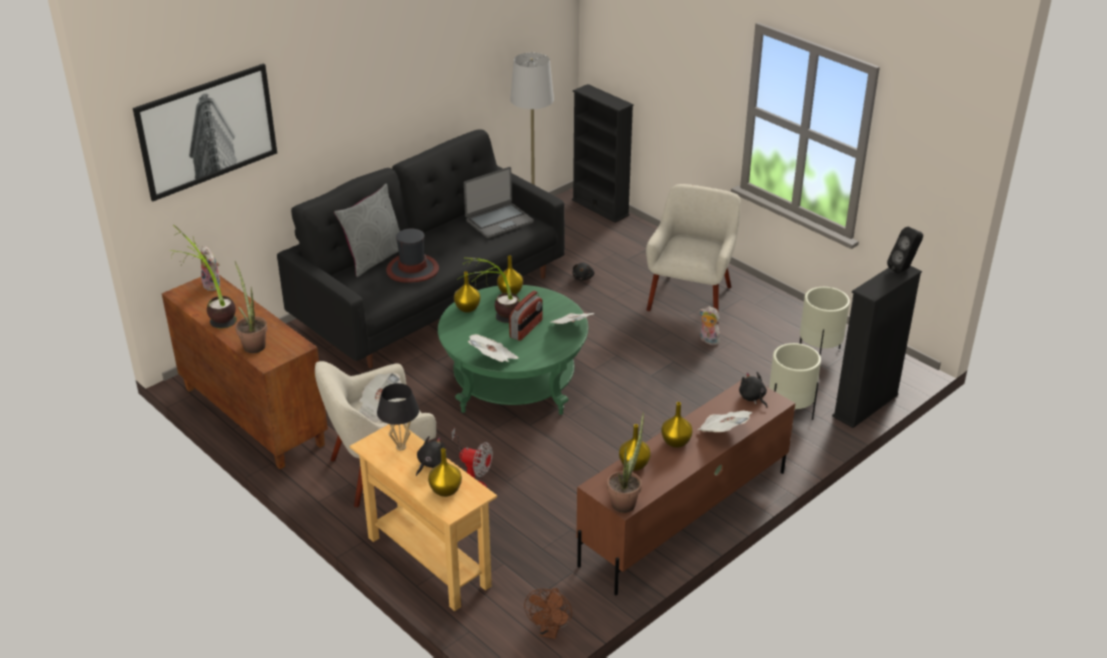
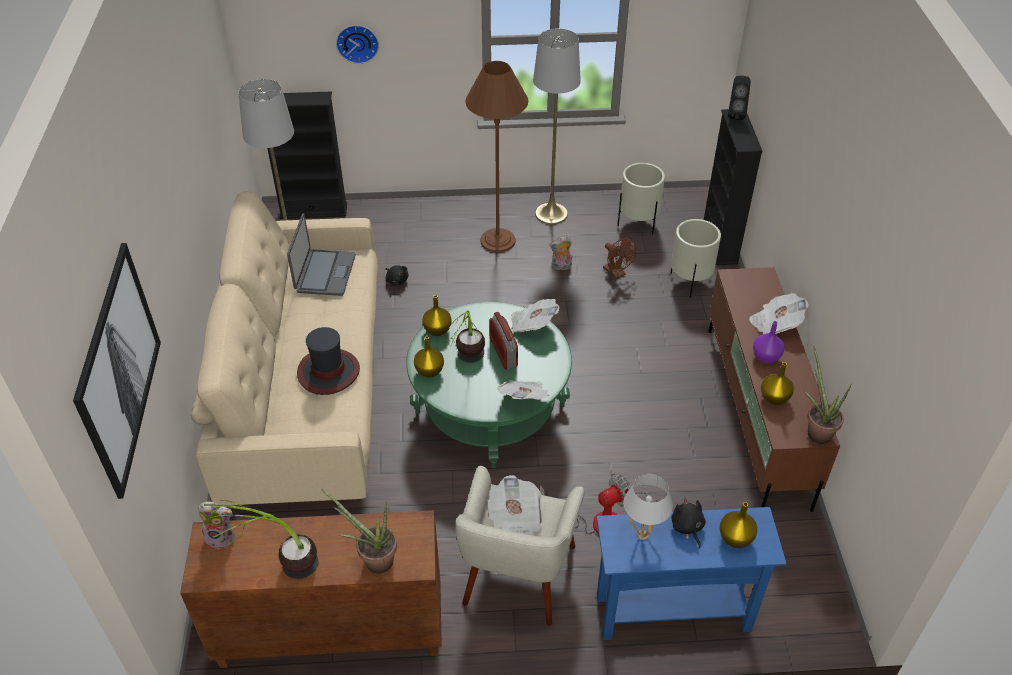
camera: 50 degrees left, 10 degrees up
(374, 258) = (274, 387): grey pillow -> none
(401, 447) = (642, 535): black table lamp -> white table lamp
(428, 561) = (672, 612): beige console table -> blue console table
(430, 300) = (307, 392): black sofa -> beige sofa
(550, 631) = (823, 580): brown fan -> brown fan (617, 273)
(659, 69) = (357, 42): none -> wall clock
(676, 442) = (766, 357): yellow vase -> purple vase
(691, 297) = (497, 241): beige armchair -> brown floor lamp
(752, 398) = (748, 283): black plush toy -> none
(761, 306) = (551, 214): none -> grey floor lamp

